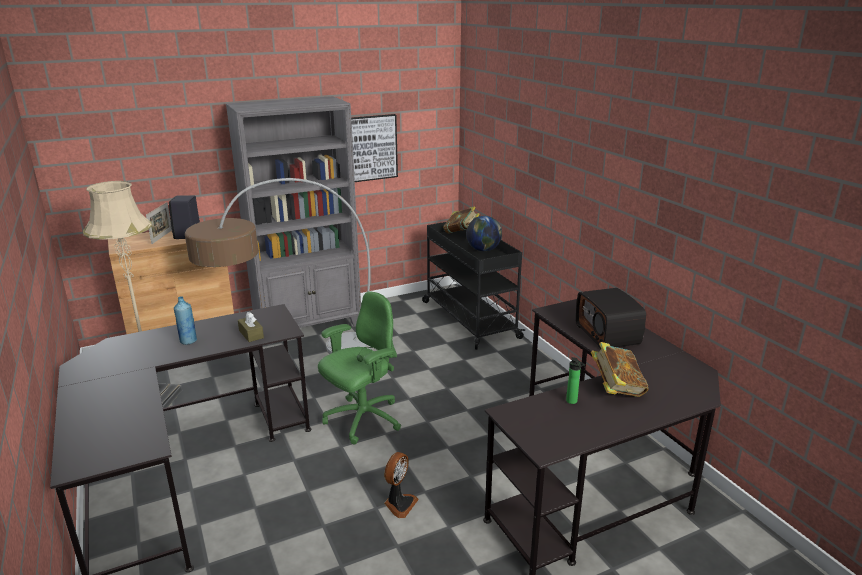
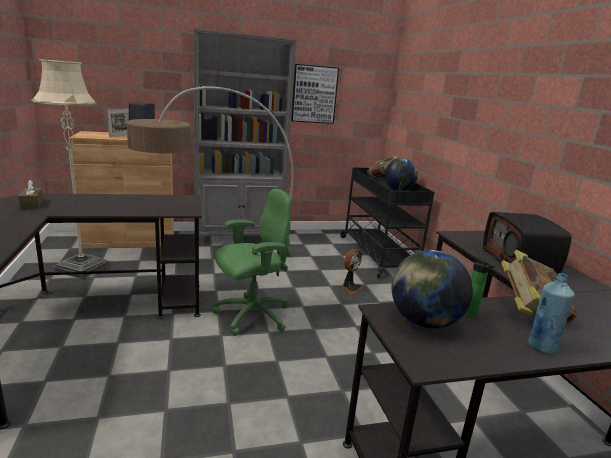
camera: 10 degrees right, 5 degrees down
(188, 341) = (94, 204): blue bottle -> blue bottle (542, 347)
(251, 334) = (153, 208): brown tissue box -> brown tissue box (31, 204)
(399, 504) = (255, 404): fan -> fan (350, 288)
(538, 415) = (424, 322): none -> globe

